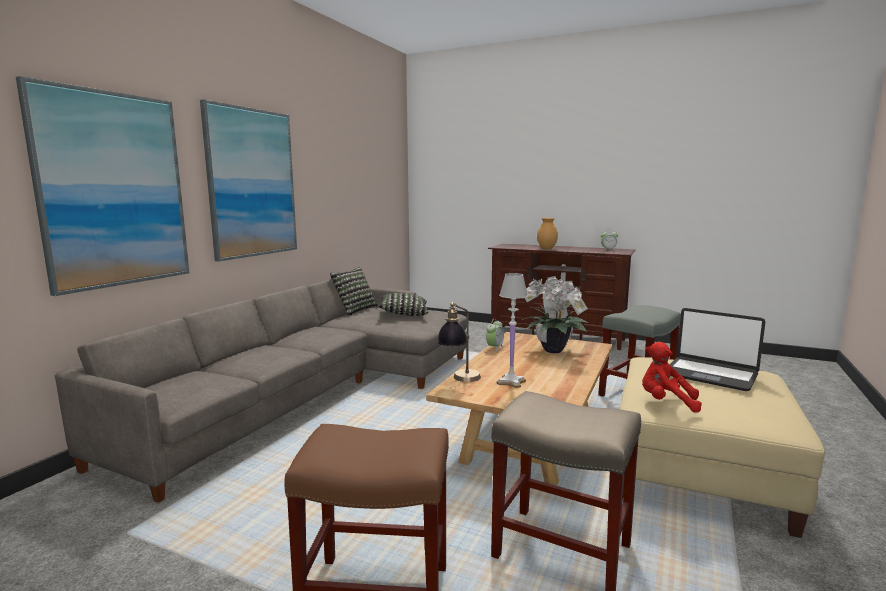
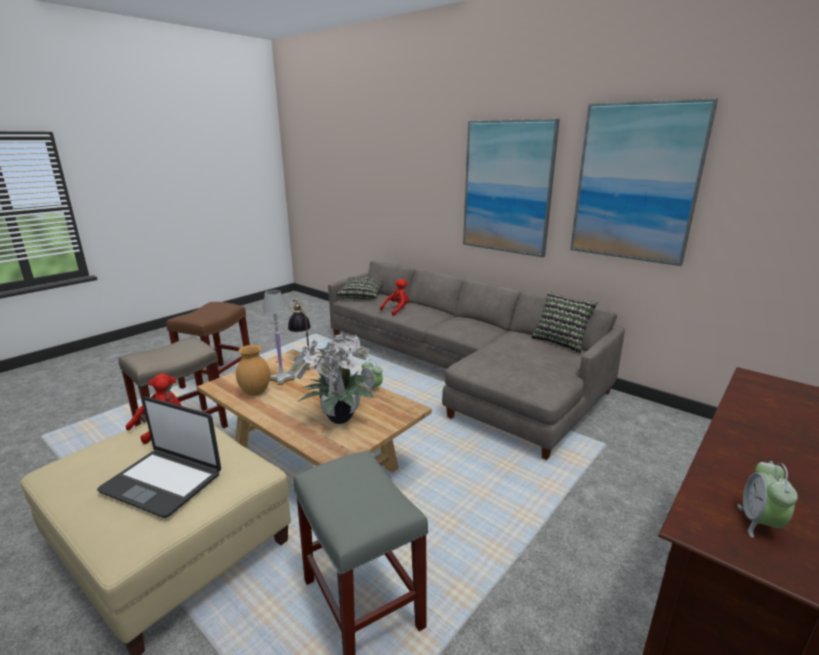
camera: 105 degrees right, 10 degrees up
(113, 190) = (412, 186): picture -> picture (635, 183)
(245, 368) = (397, 310): none -> red plush toy
(403, 314) = (531, 361): pillow -> pillow (362, 295)
(547, 249) = (745, 425): brown vase -> brown vase (255, 393)
(710, 374) = (163, 482): laptop -> laptop turned 120 degrees counterclockwise

